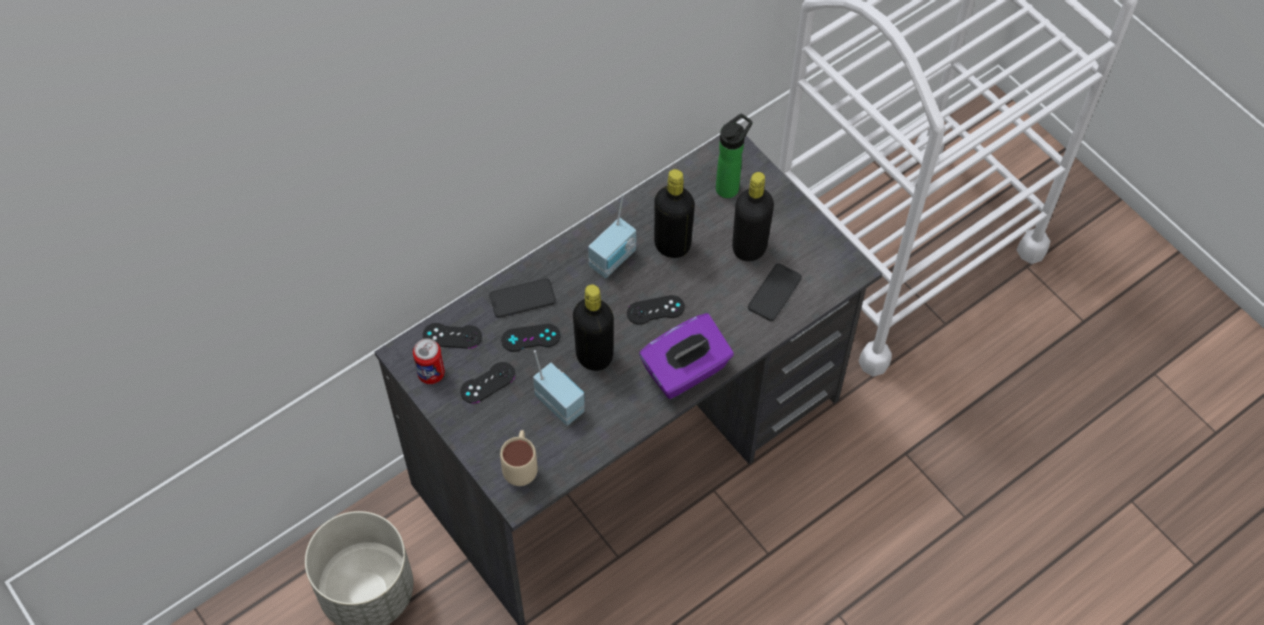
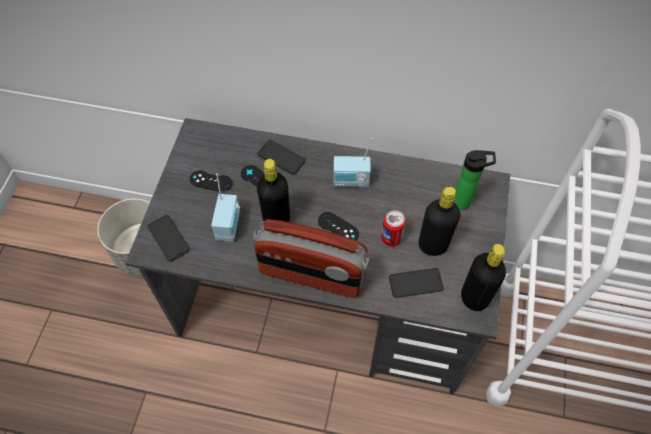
camera: 50 degrees right, 0 degrees up
(431, 373) = (193, 151): can -> can (391, 238)
(452, 336) = (226, 143): black game controller -> none
(521, 468) = (168, 238): beige mug -> phone
(672, 245) = (391, 203): black bottle -> black bottle (474, 297)
(686, 371) = (311, 275): purple tissue box -> radio

